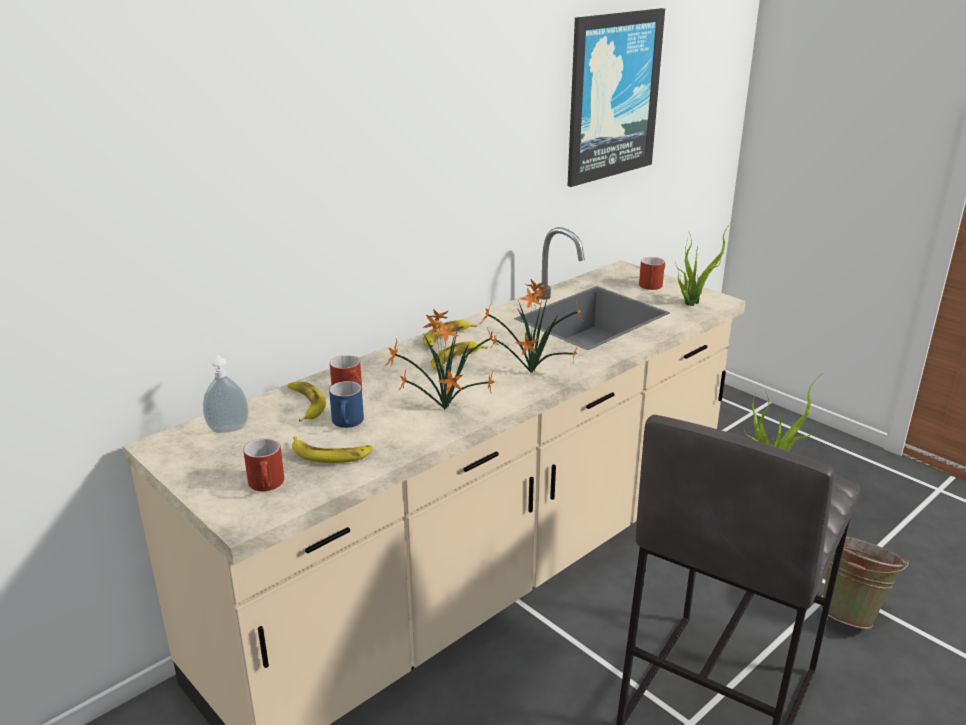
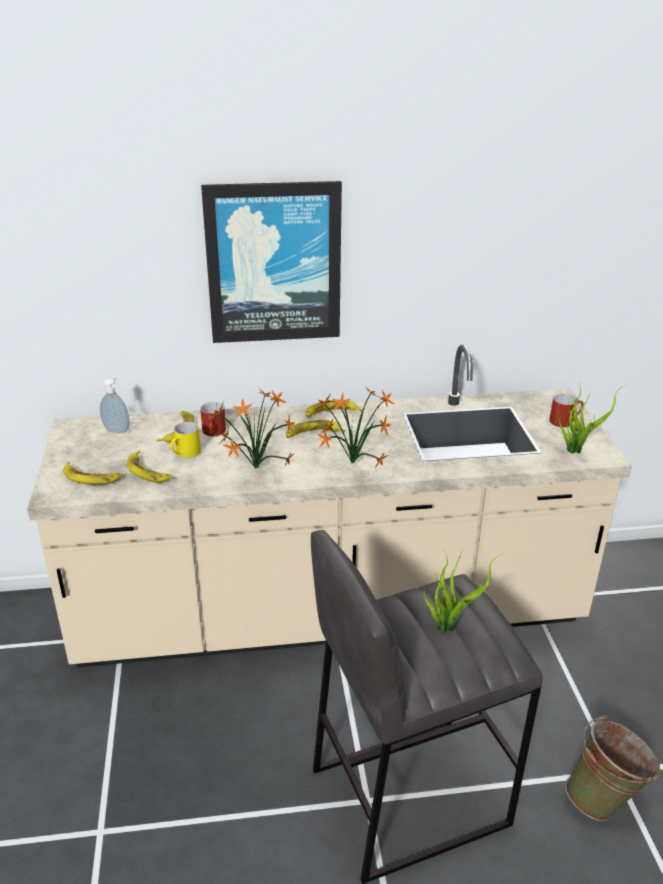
camera: 35 degrees right, 5 degrees up
(268, 485) = (91, 477): red mug -> banana
(348, 423) = (185, 454): blue mug -> yellow mug
(612, 96) = (575, 231): picture -> picture (274, 263)

